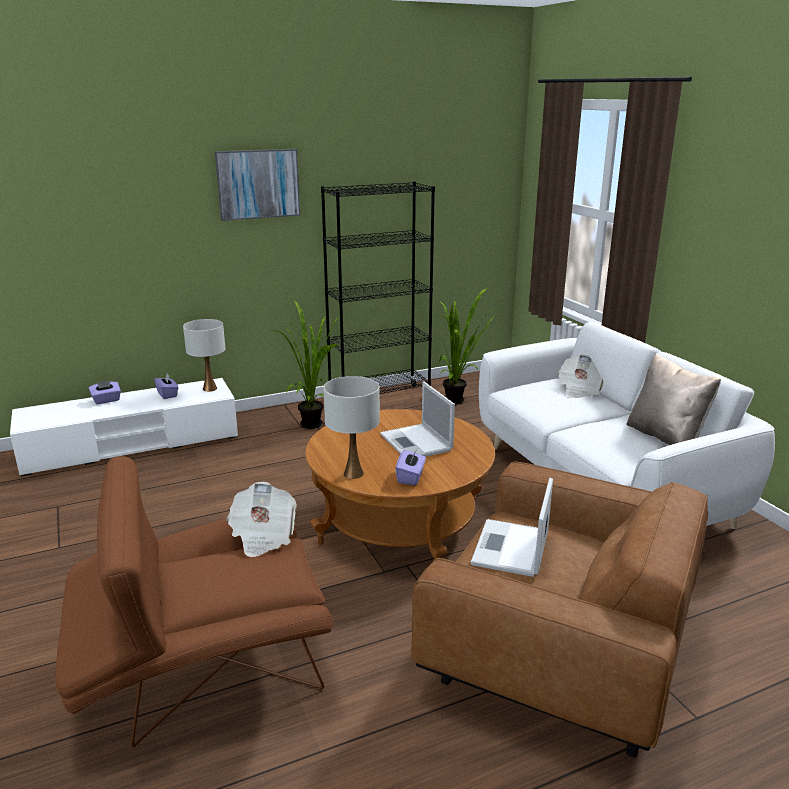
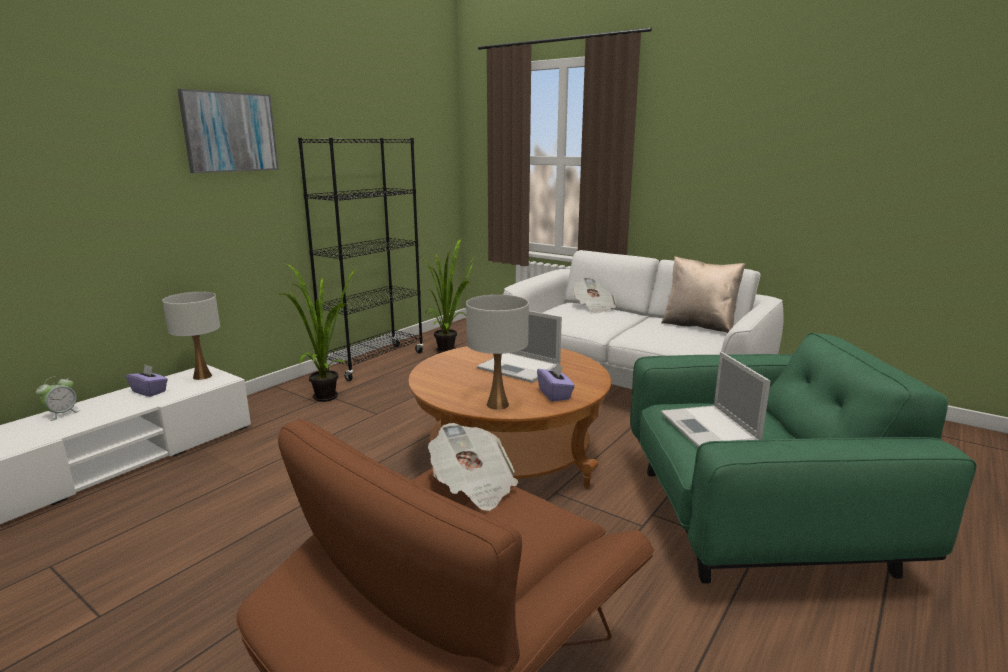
camera: 30 degrees left, 5 degrees down
(106, 400) = (62, 414): purple tissue box -> alarm clock
(559, 652) = (756, 518): brown armchair -> green armchair

